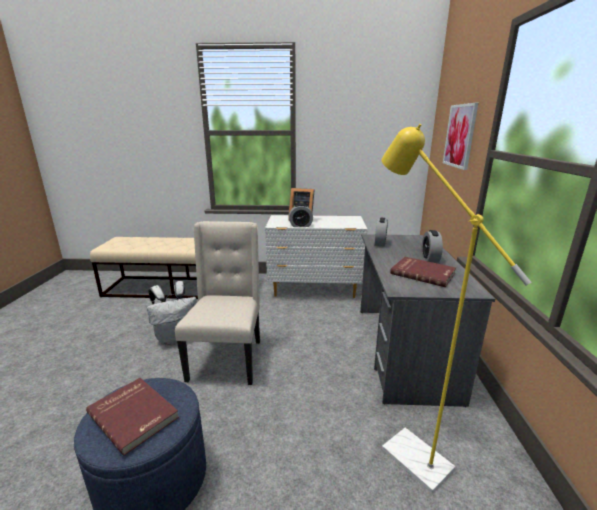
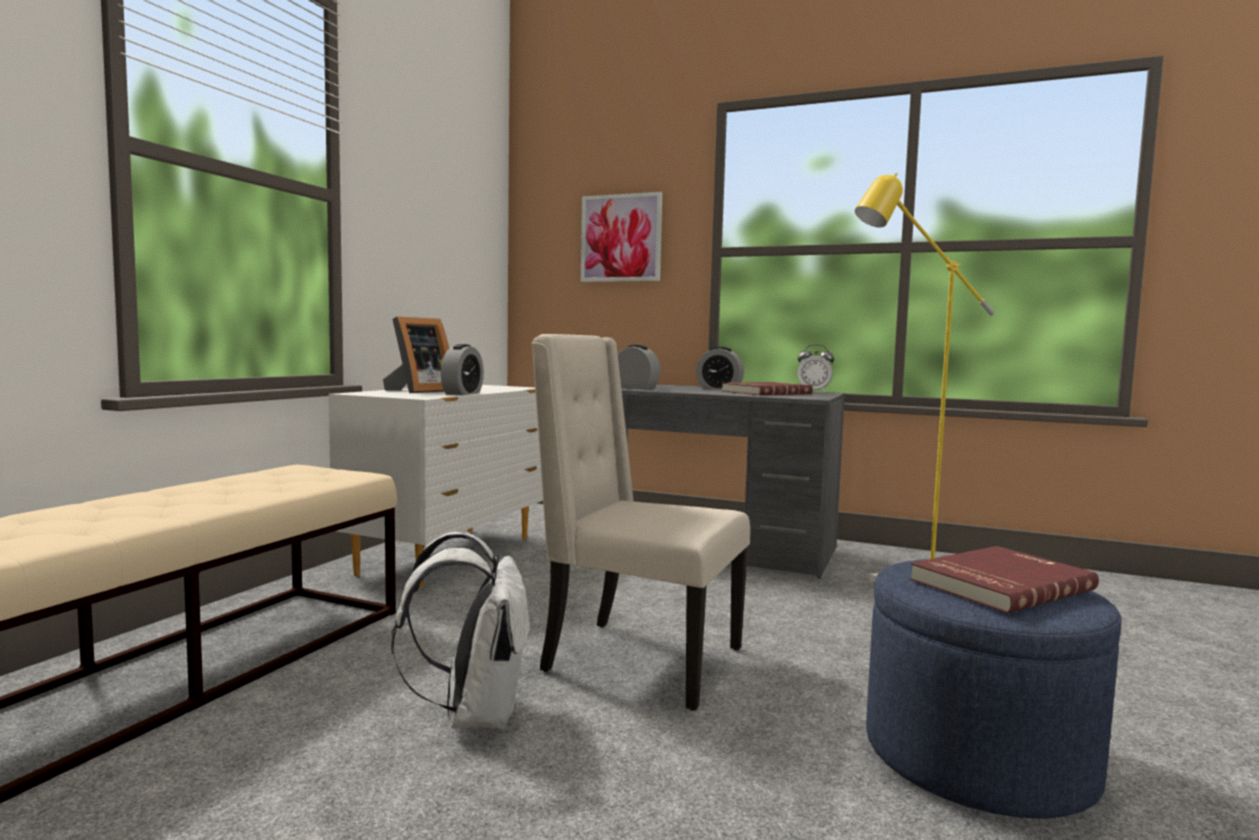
camera: 70 degrees left, 15 degrees down
(474, 287) = (814, 391): none -> alarm clock

